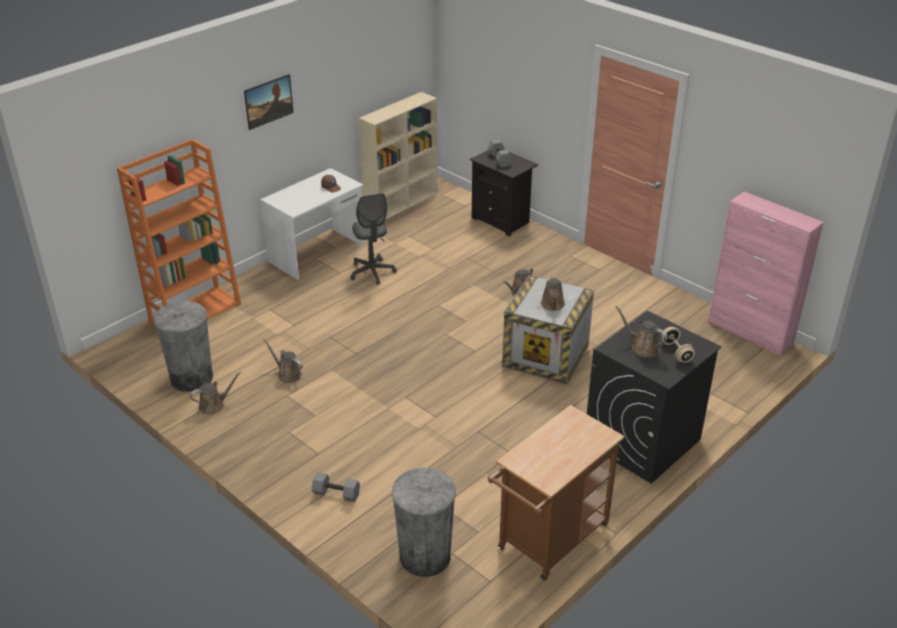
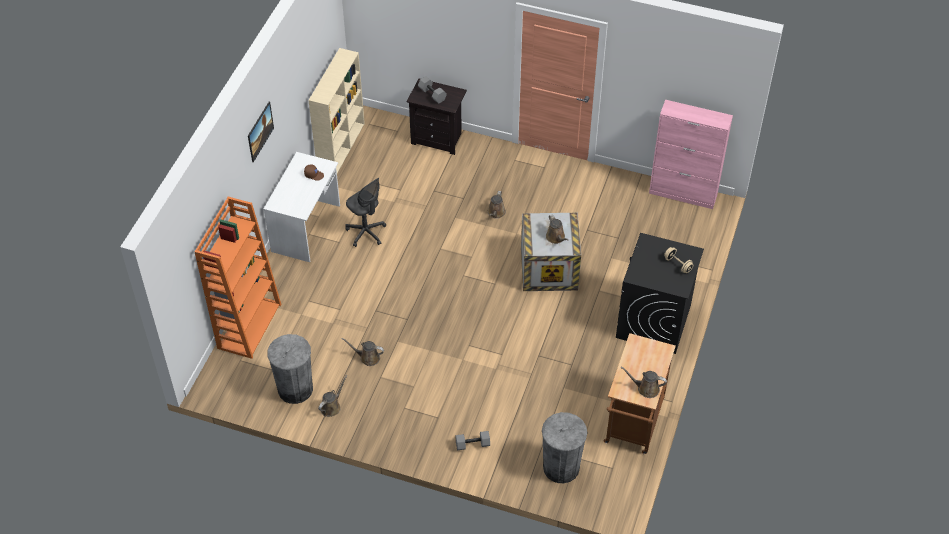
camera: 25 degrees left, 15 degrees up
(642, 348) = (654, 269): brown watering can -> brown watering can (646, 388)

